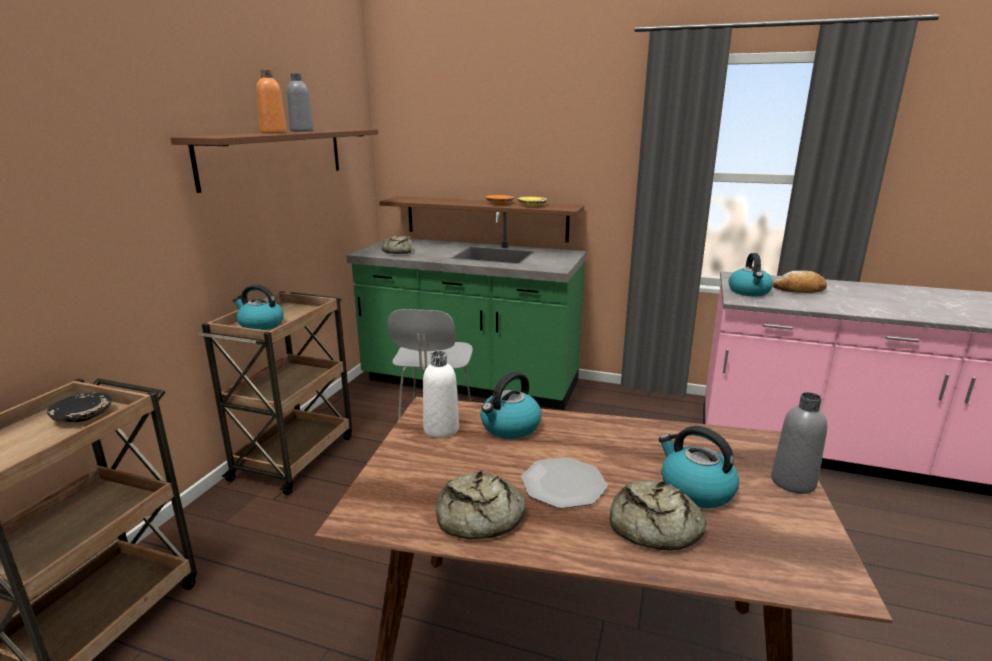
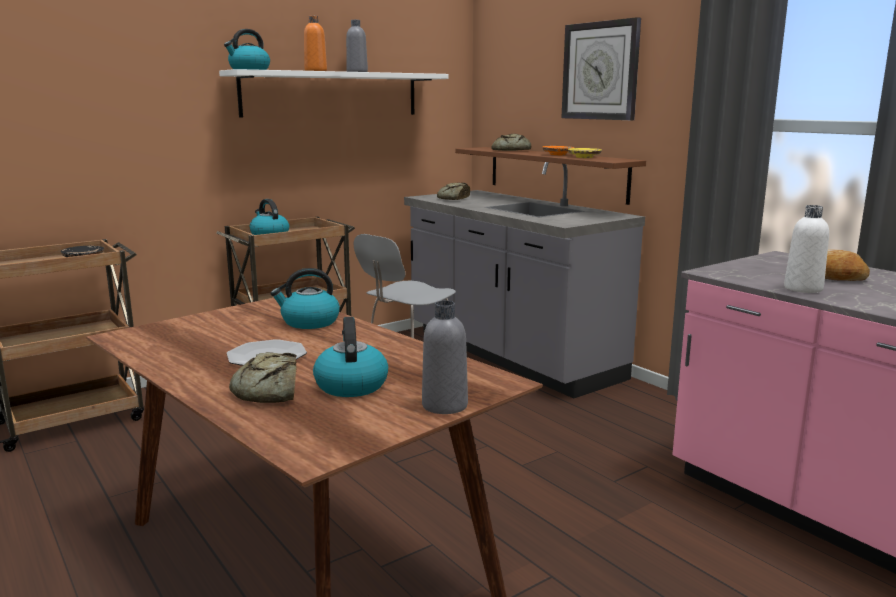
camera: 35 degrees right, 5 degrees down
(275, 156) = (332, 94): brown shelf -> white shelf
(441, 429) = (262, 312): white bottle -> white bottle (803, 288)
(470, 383) = (510, 355): green counter -> grey counter
(479, 517) = (179, 354): bread -> bread (510, 150)
(532, 129) = (600, 71): none -> wall clock
(749, 292) = (748, 268): kettle -> kettle (249, 69)

